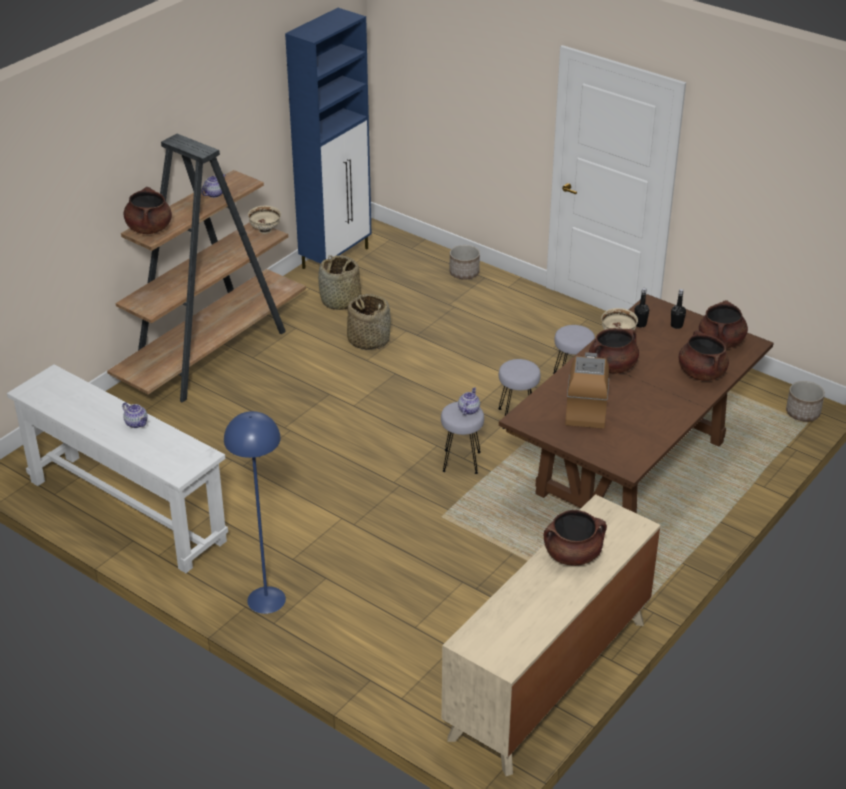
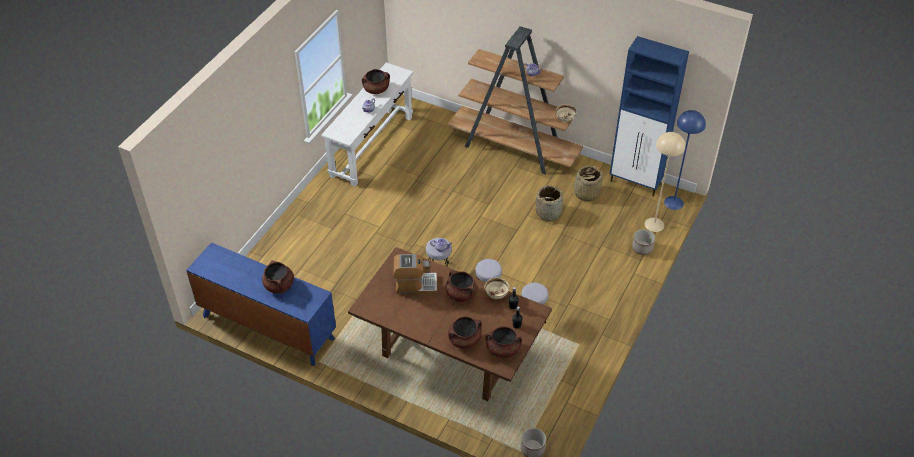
camera: 80 degrees right, 10 degrees up
(149, 228) = (486, 57): brown cooking pot -> brown cooking pot (376, 90)
(267, 599) = (314, 209): blue floor lamp -> blue floor lamp (674, 203)
(422, 256) = (654, 224): none -> beige floor lamp
(549, 679) = (267, 327): beige dresser -> blue dresser

